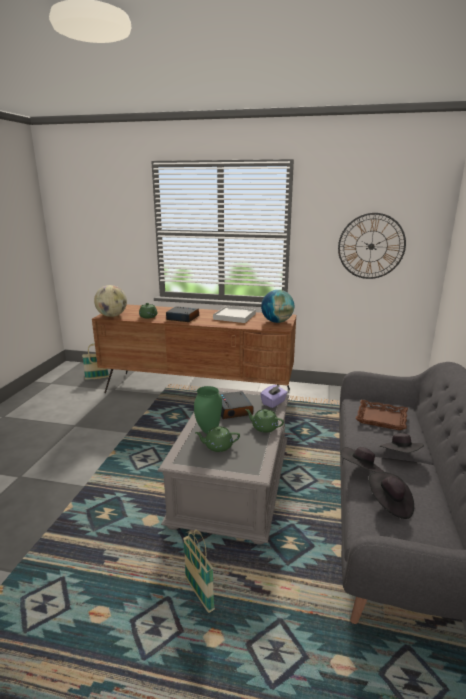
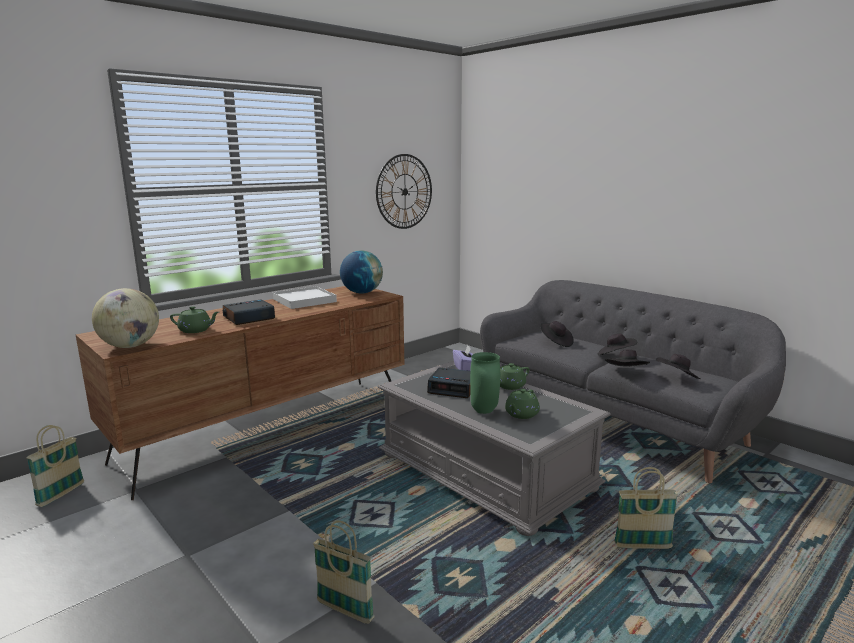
camera: 55 degrees left, 5 degrees down
(57, 486) = (345, 611): none -> basket
(381, 419) = (556, 342): brown tray -> black hat

